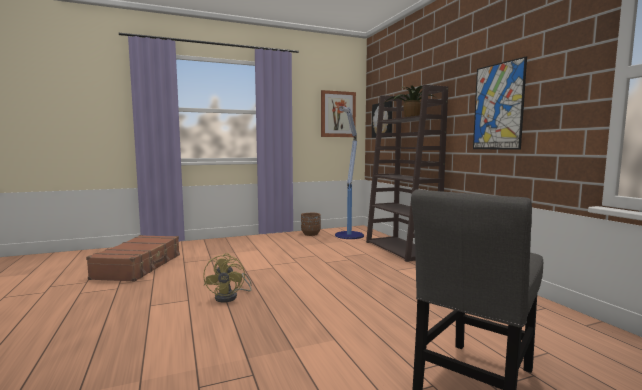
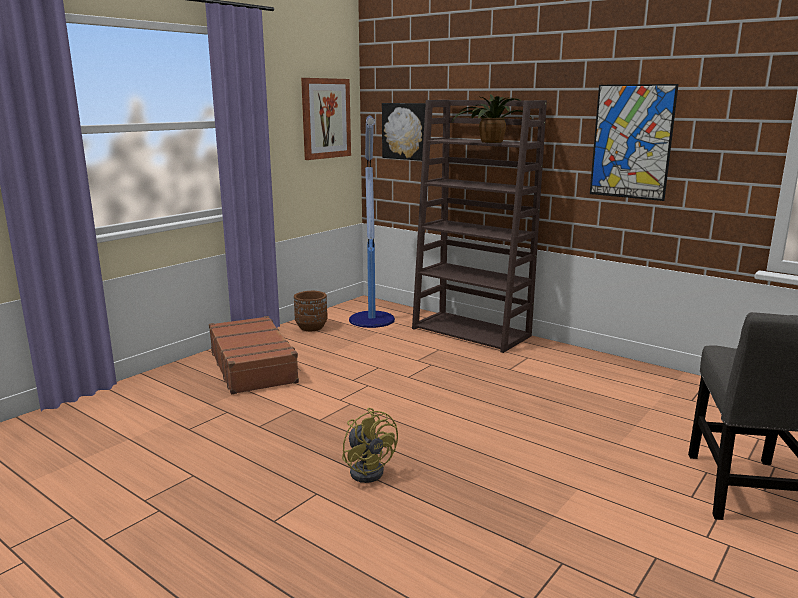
camera: 30 degrees left, 10 degrees up
(139, 266) = (120, 458): brown suitcase -> brown suitcase (253, 366)

